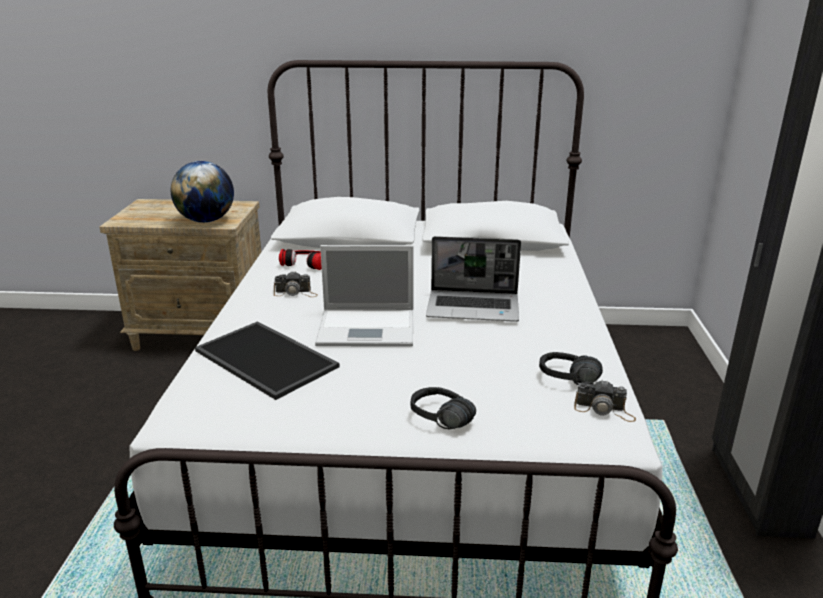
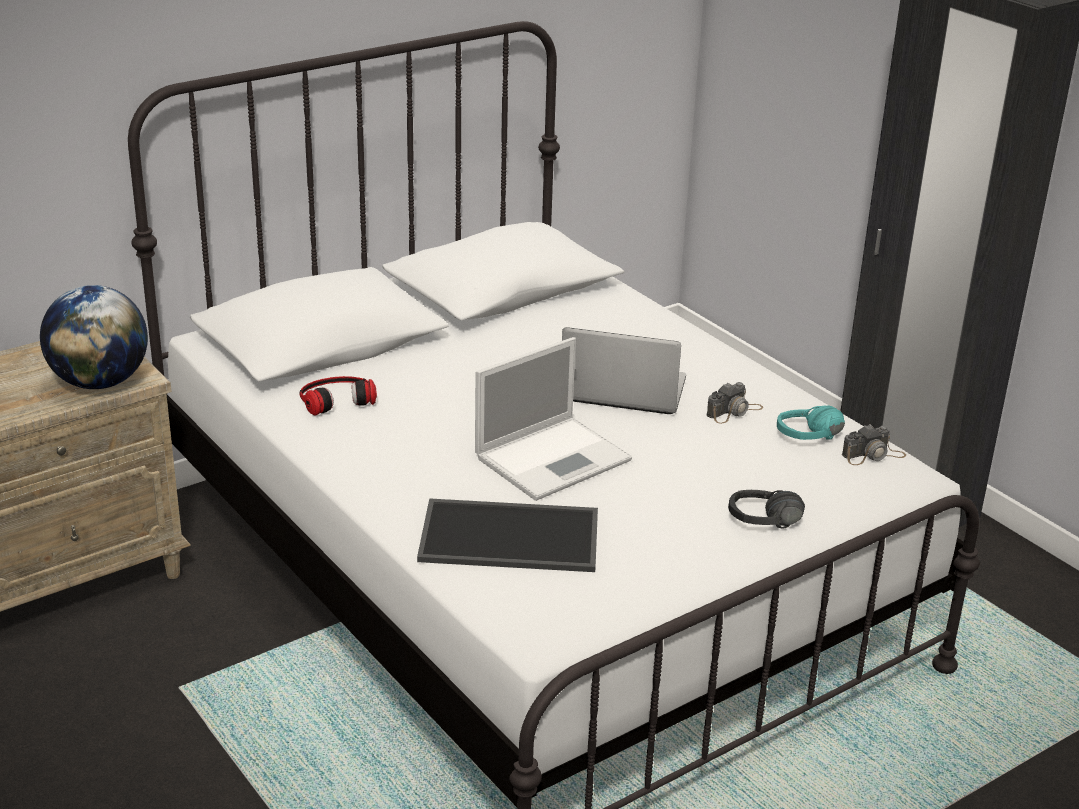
camera: 40 degrees left, 5 degrees up
(296, 293) = (399, 446): camera -> camera (734, 411)
(474, 307) = (621, 391): laptop -> laptop turned 135 degrees counterclockwise
(567, 383) = (814, 441): black headphones -> turquoise headphones

